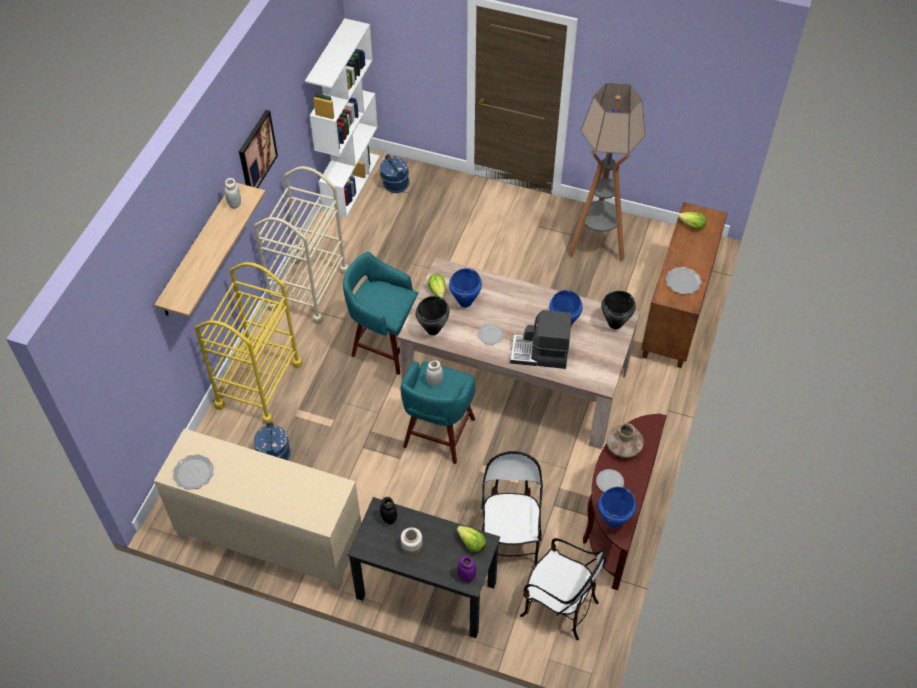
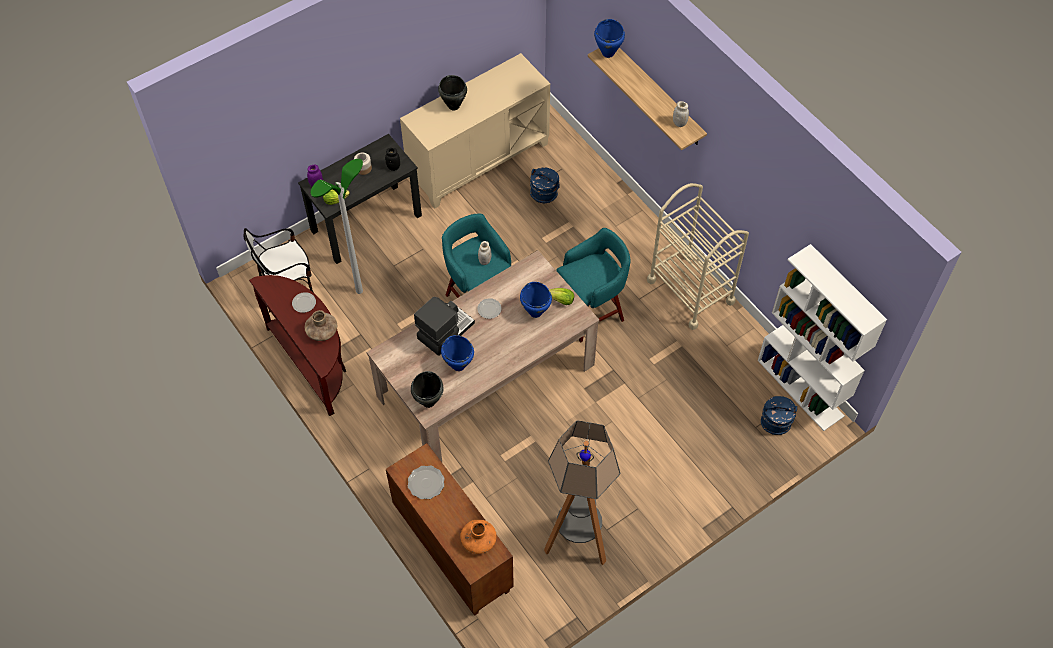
camera: 125 degrees right, 5 degrees up
(193, 473) = (509, 73): plate -> none
(256, 153) = (738, 170): picture -> none
(259, 385) = (615, 213): yellow cart -> none
(433, 330) = (525, 275): black cooking pot -> black cooking pot (453, 106)
(509, 539) = (359, 291): chair -> floor lamp
(613, 521) = (276, 285): blue cooking pot -> blue cooking pot (608, 53)
(692, 226) = (478, 540): lettuce -> orange vase

